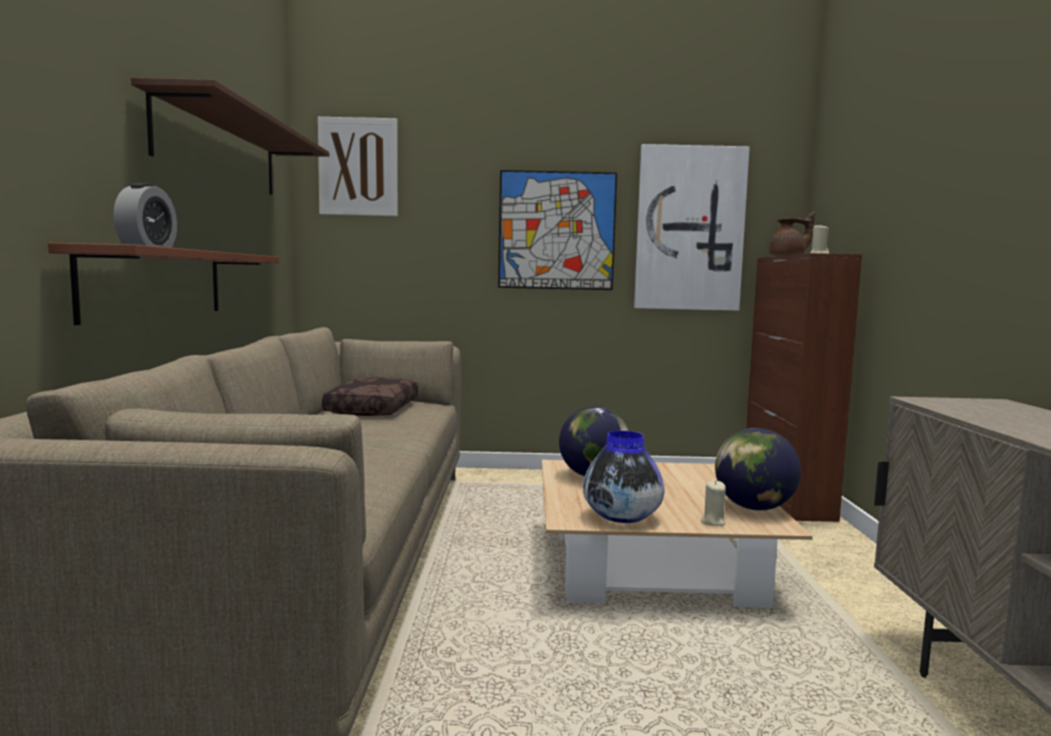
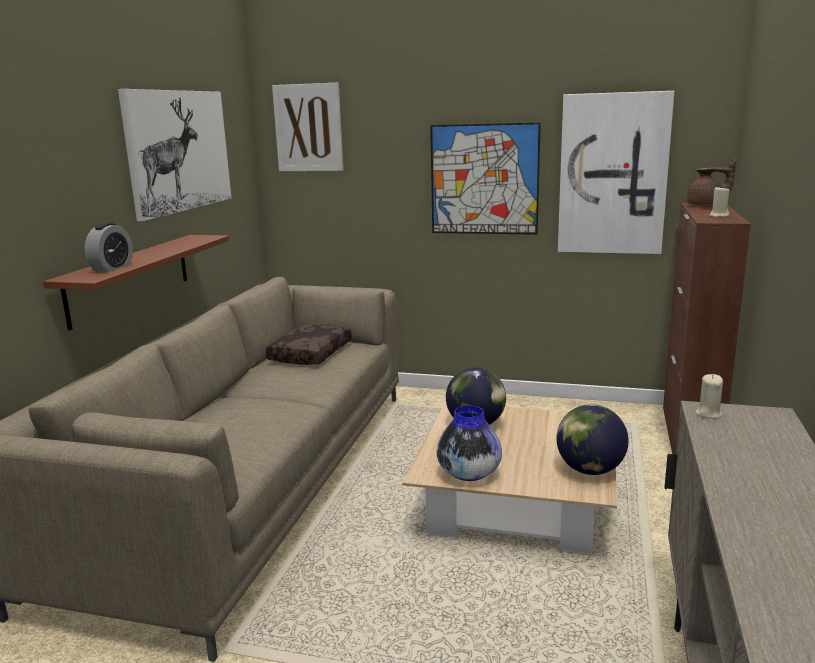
camera: 15 degrees right, 10 degrees up
(220, 150) = (179, 151): shelf -> picture
(713, 522) = (541, 484): beige candle -> beige candle (708, 414)

